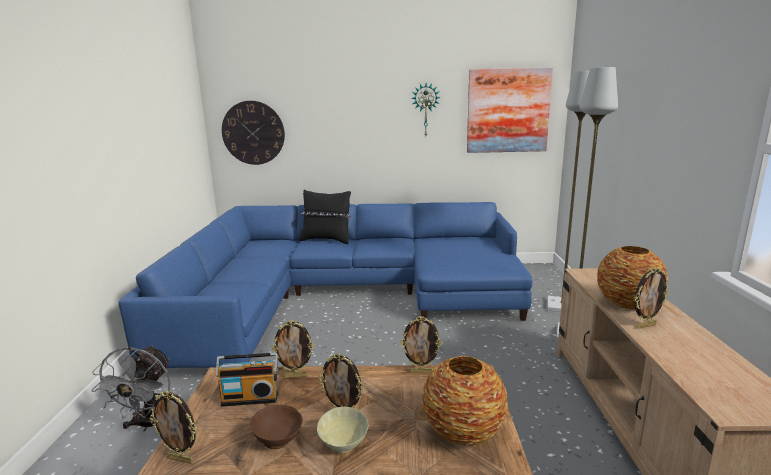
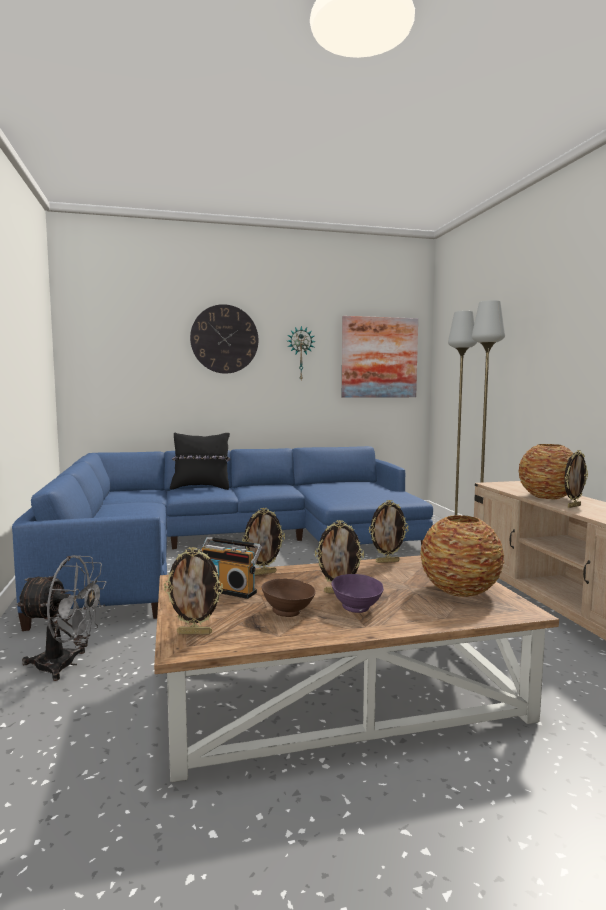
camera: 15 degrees left, 10 degrees down
(149, 425) = (65, 665): grey fan -> grey fan turned 75 degrees counterclockwise
(250, 398) = (229, 590): radio -> radio turned 45 degrees clockwise
(253, 133) = (112, 371): wall clock -> wall clock (224, 339)
(343, 445) = (356, 608): beige bowl -> purple bowl

